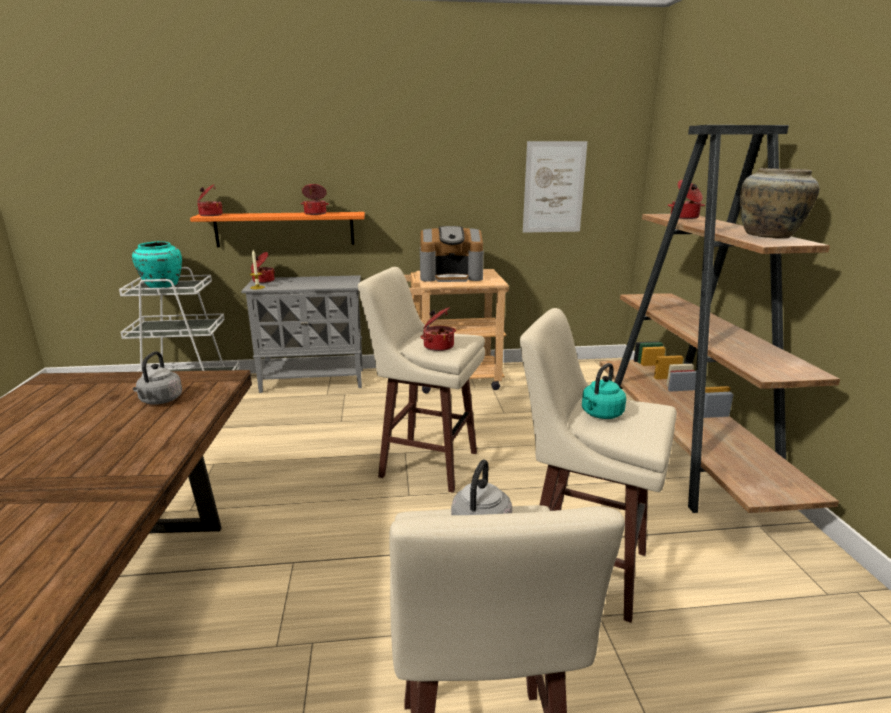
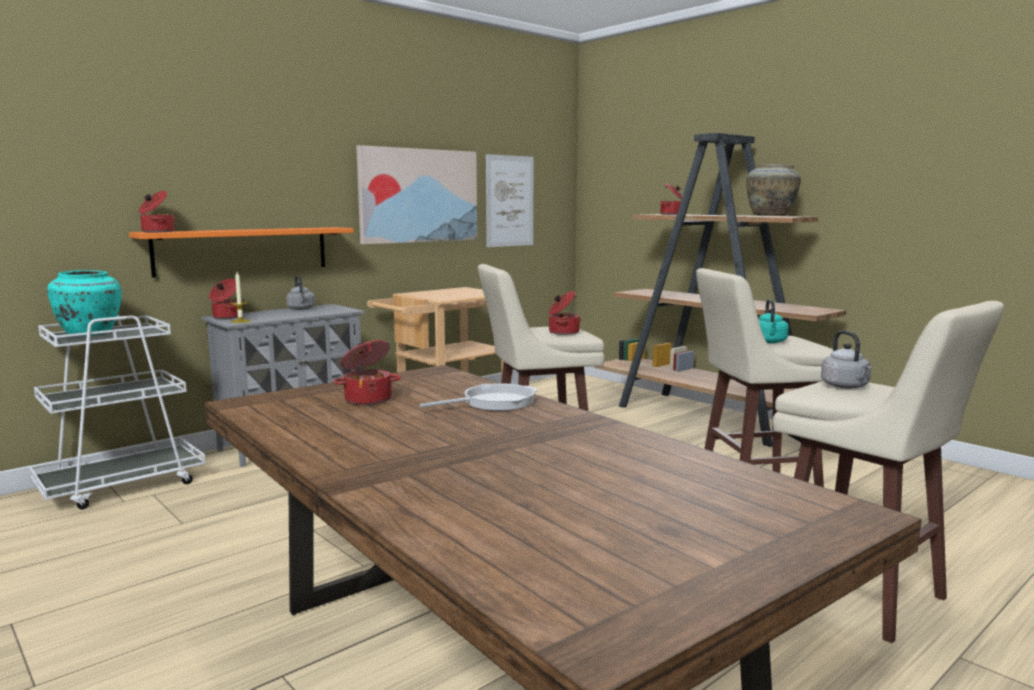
camera: 35 degrees left, 10 degrees down
(150, 433) = (493, 403): none -> frying pan
(160, 401) = (429, 390): grey kettle -> grey kettle (301, 309)
(315, 213) = (291, 228): cooking pot -> cooking pot (368, 399)
(448, 183) = (418, 195): none -> picture
(451, 276) = (446, 293): coffee machine -> none

